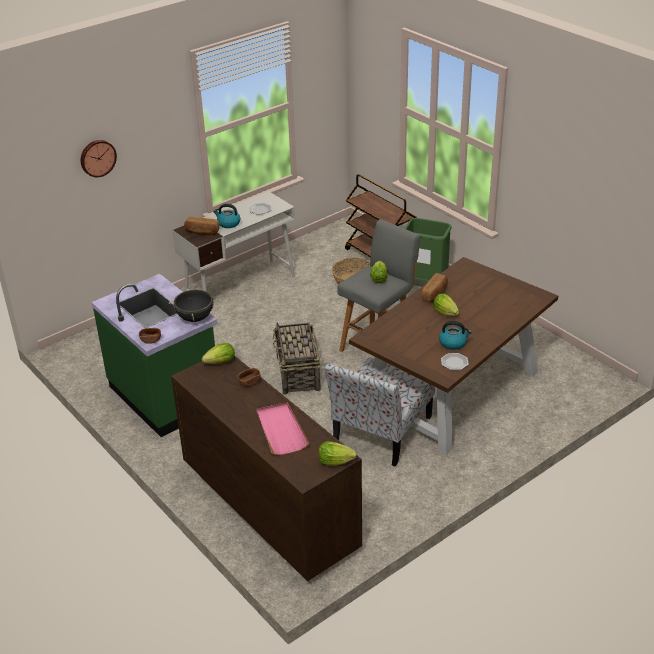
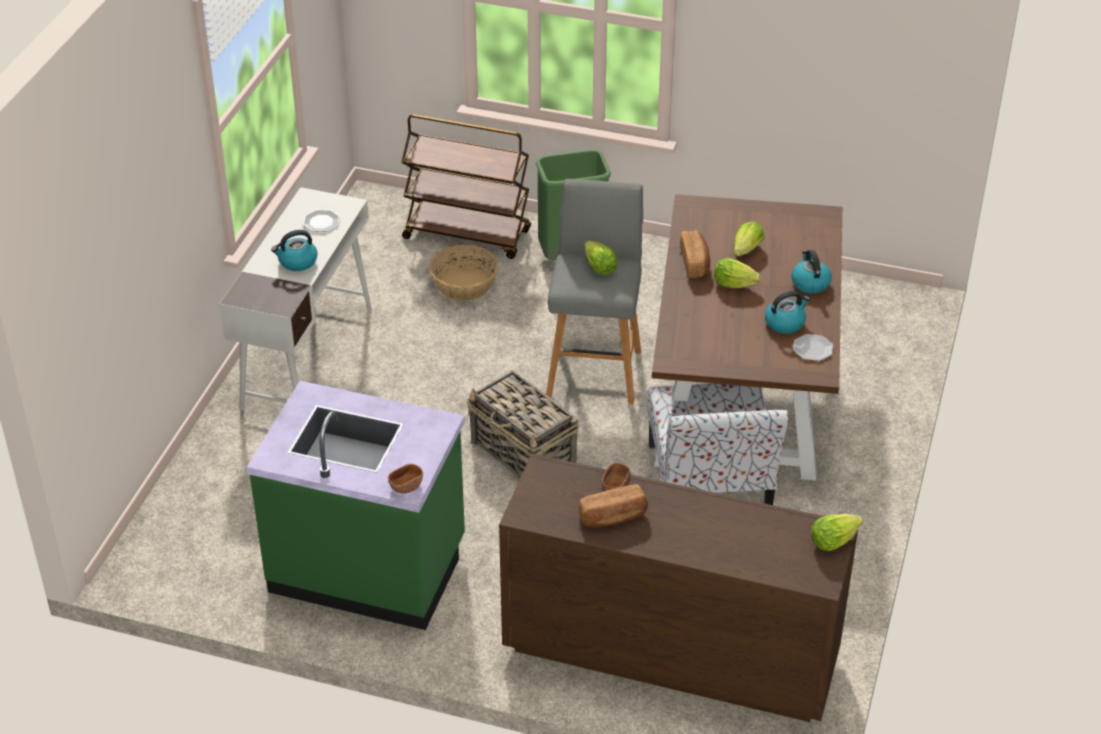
camera: 35 degrees left, 5 degrees up
(97, 157) = (120, 227): wall clock -> none
(195, 318) = (432, 427): black cooking pot -> none
(202, 232) = (272, 290): bread -> bread (613, 517)
(220, 362) = (546, 475): lettuce -> lettuce (747, 250)
(281, 430) = (726, 532): pink tray -> none
(492, 328) = (810, 283): none -> kettle

